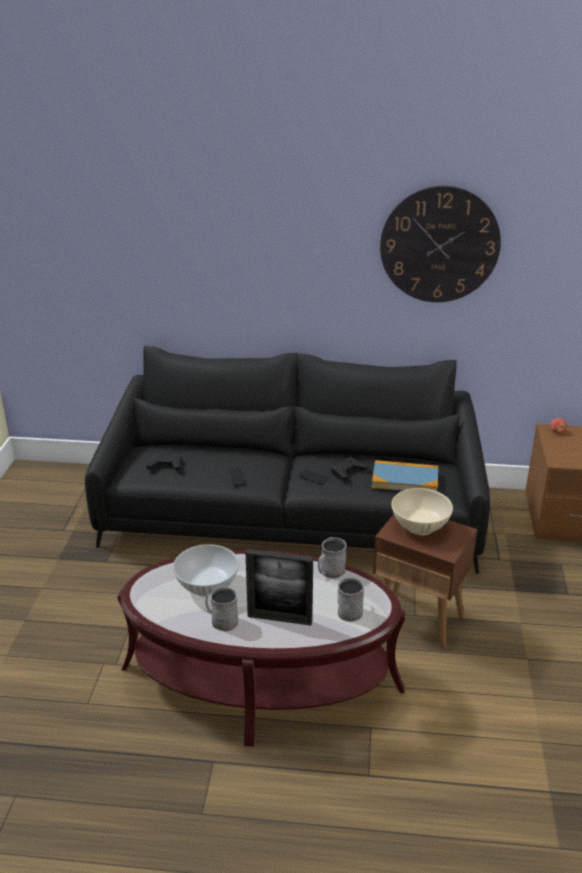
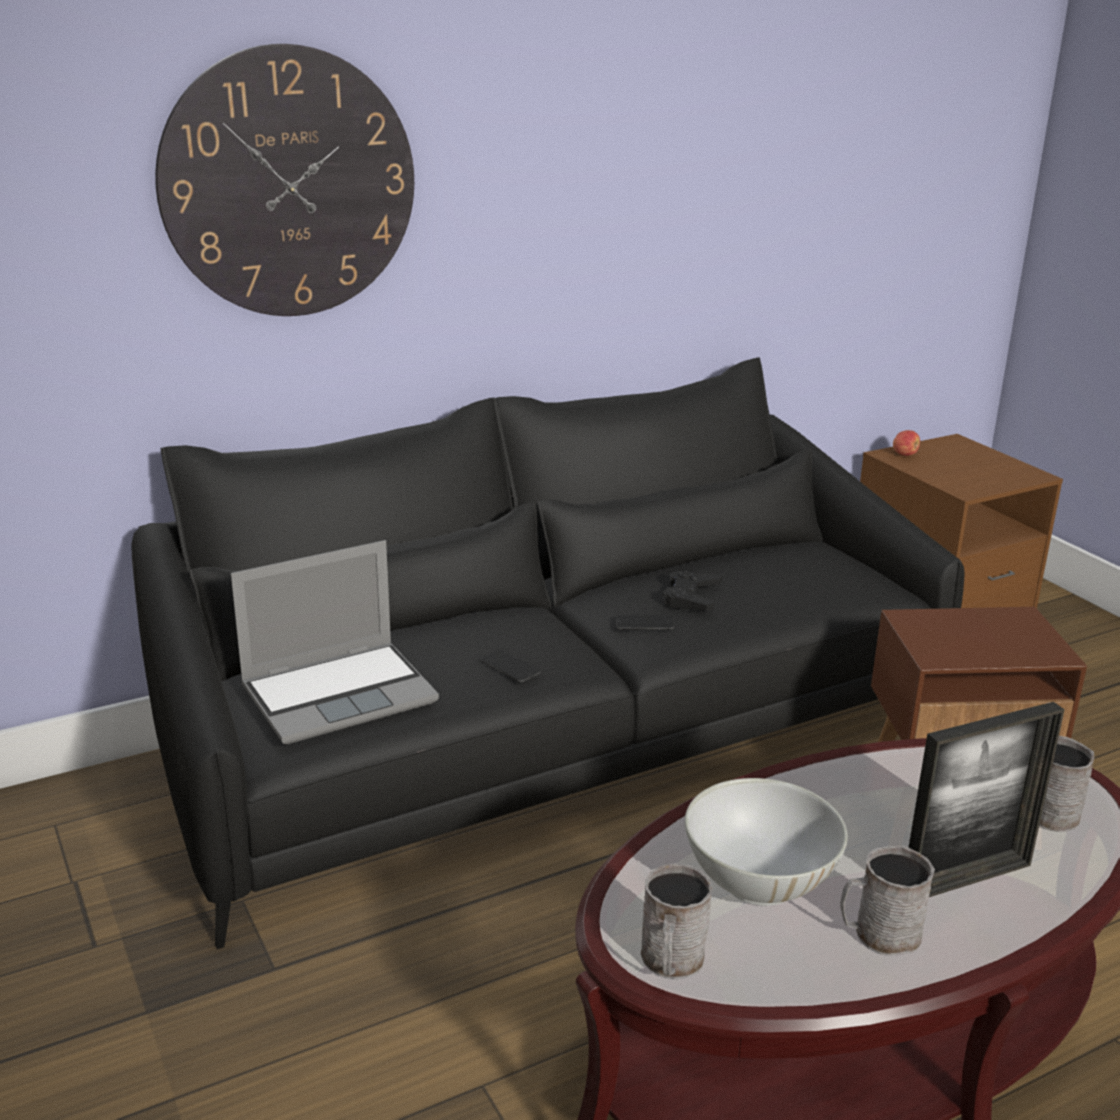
camera: 35 degrees left, 5 degrees down
(165, 465) = (340, 693): black game controller -> laptop
(330, 572) = (921, 760): grey mug -> grey mug (671, 962)
(405, 480) = (793, 581): book -> none
(419, 526) = (959, 631): beige bowl -> none
(439, 245) = (720, 139): wall clock -> wall clock (289, 184)

